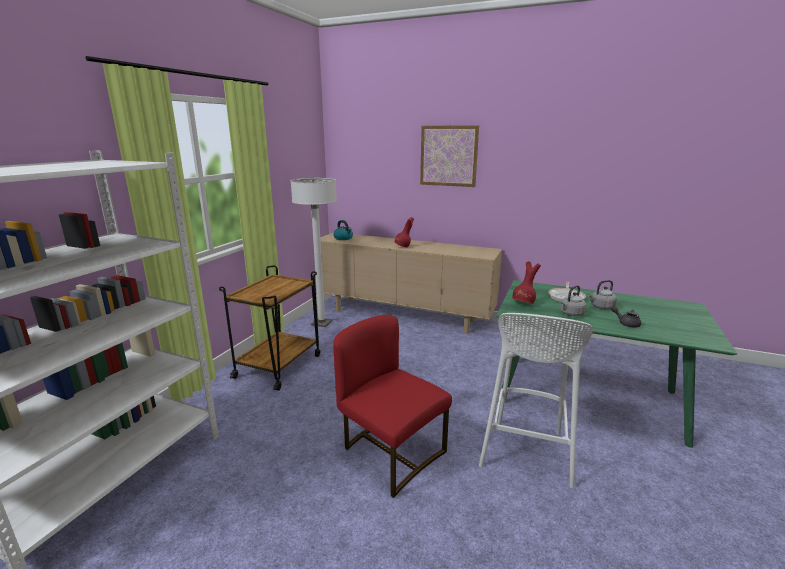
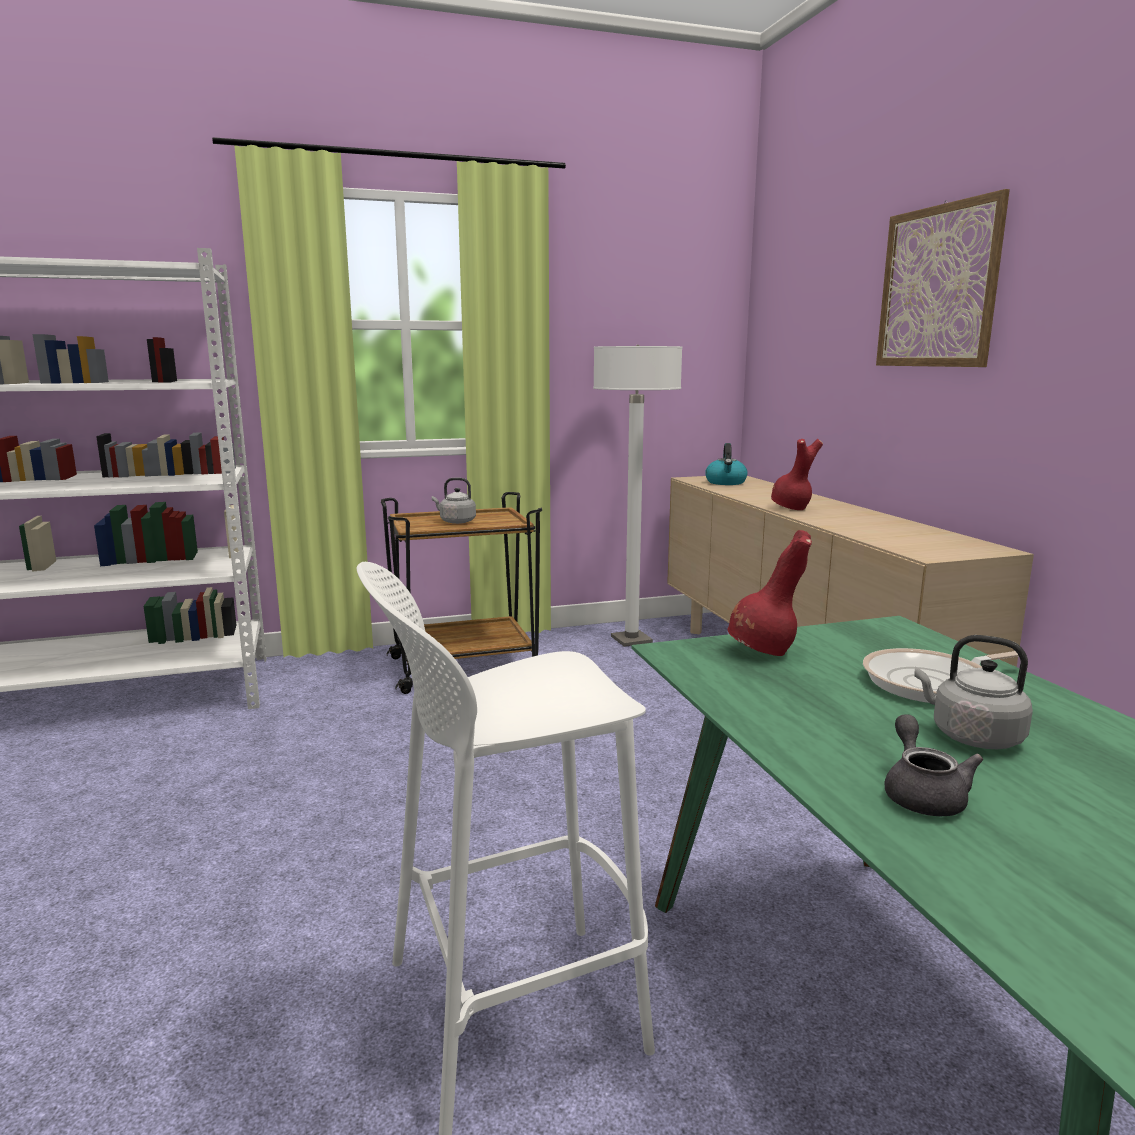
camera: 50 degrees right, 5 degrees down
(391, 453) = (342, 845): red chair -> none
(571, 314) = (816, 709): grey kettle -> grey kettle (455, 521)

